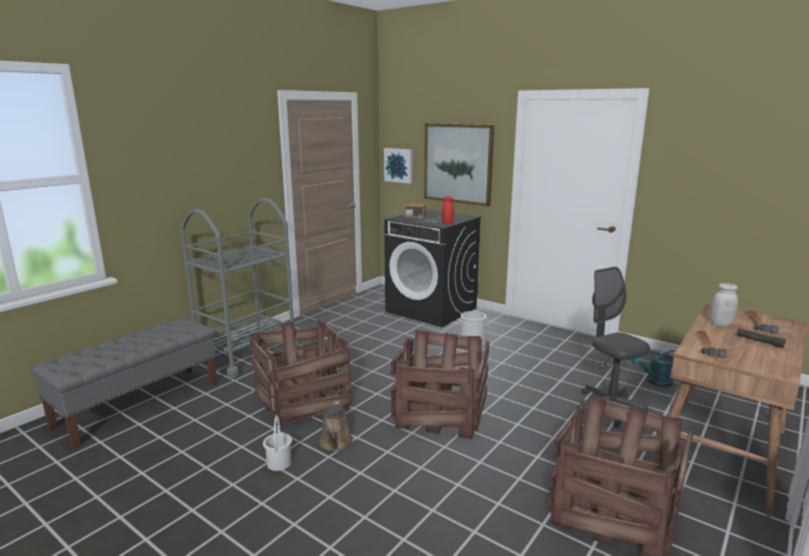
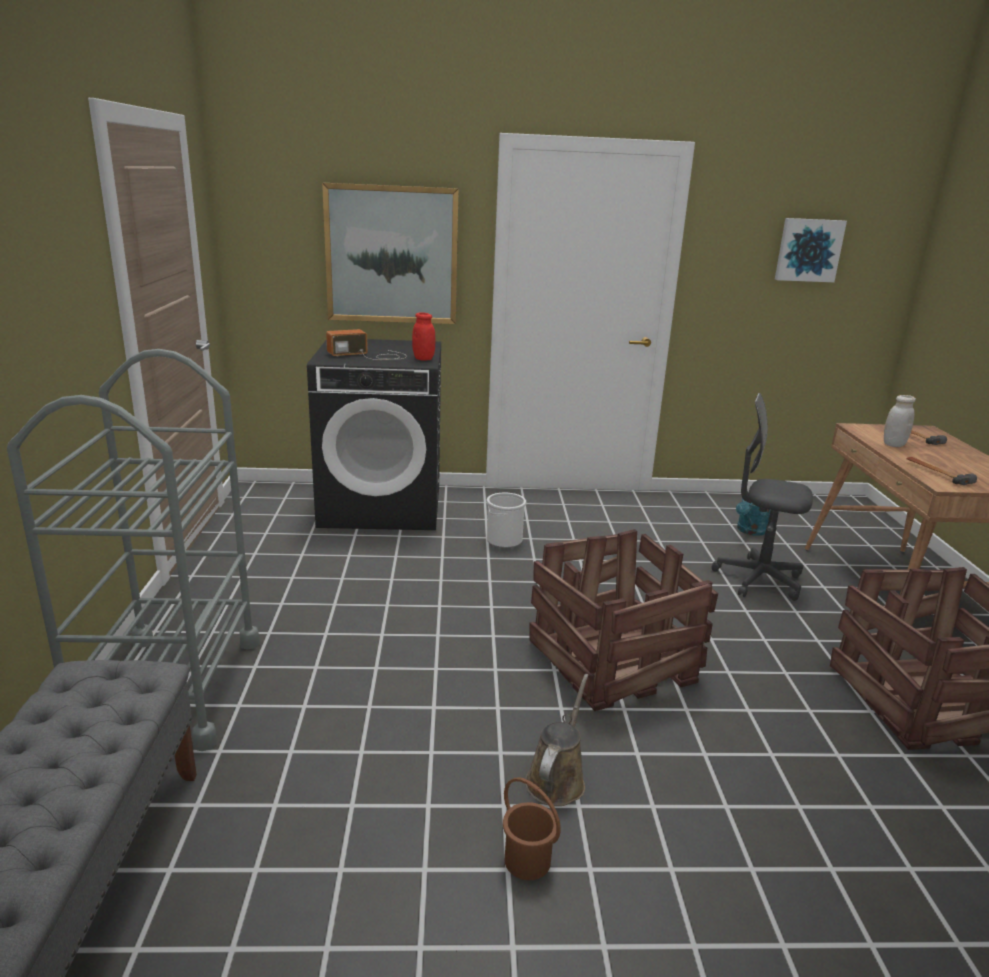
camera: 40 degrees left, 5 degrees up
(279, 463) = (527, 860): white bucket -> brown bucket
(302, 400) = (401, 730): crate -> none
(335, 443) = (557, 779): brown watering can -> brown watering can turned 120 degrees counterclockwise
(399, 165) = (265, 261): picture -> picture (808, 250)
(759, 341) = (953, 456): black flashlight -> none

